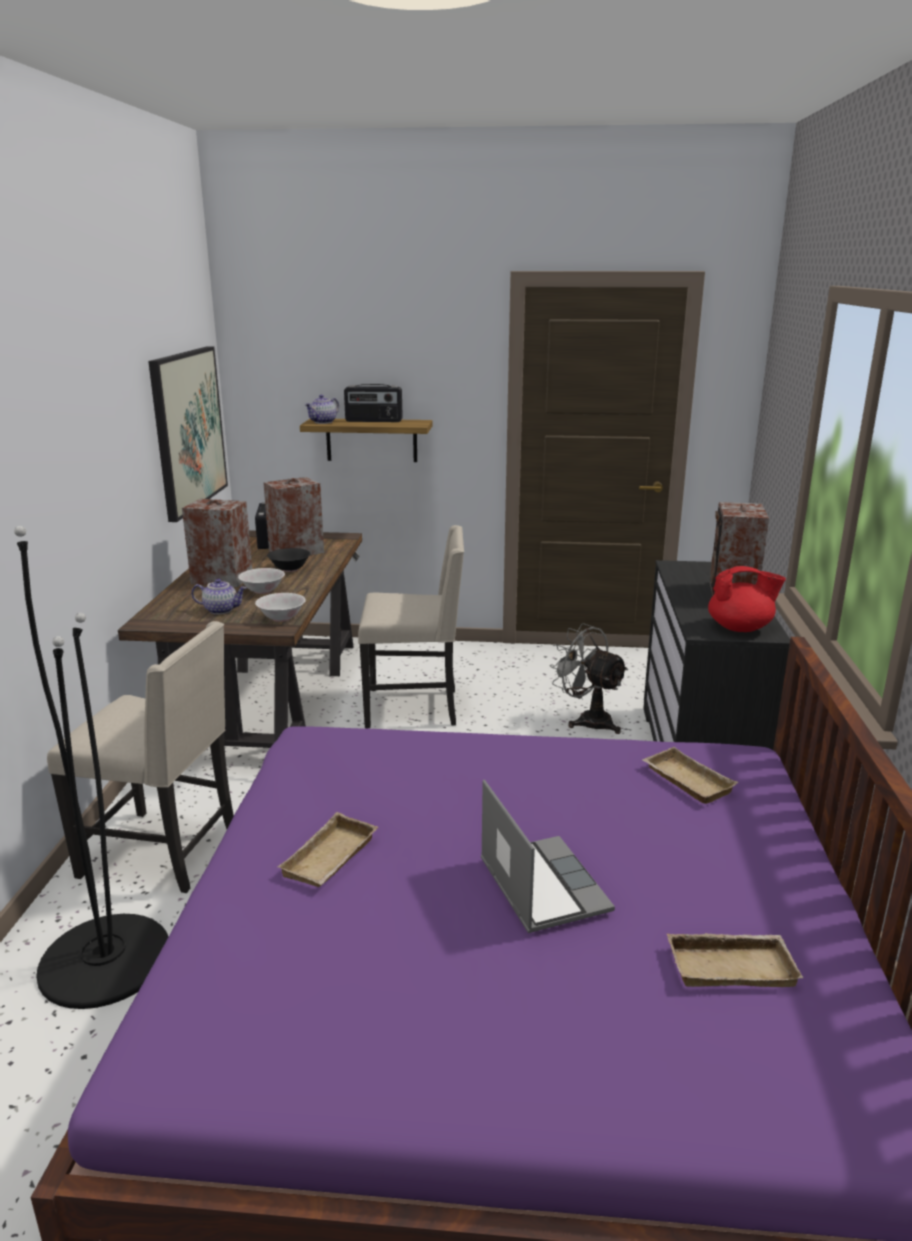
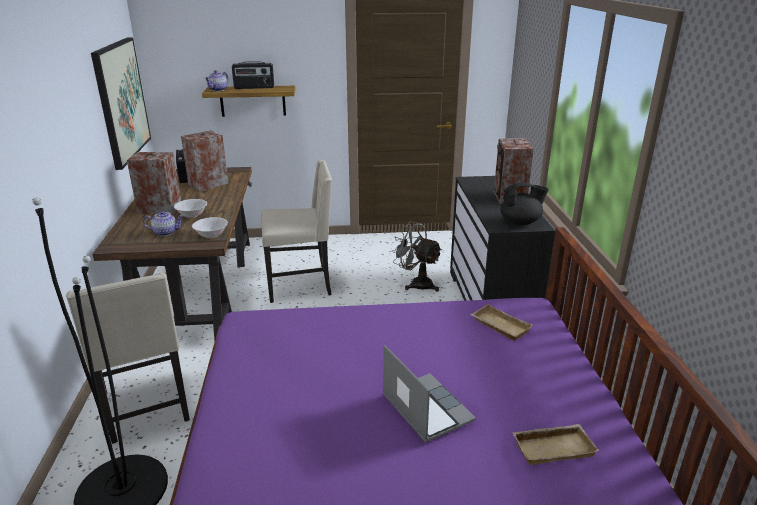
camera: 10 degrees left, 5 degrees up
(164, 853) = (147, 407): beige chair -> beige chair turned 60 degrees clockwise
(290, 569) = (207, 197): black bowl -> none
(331, 859) = (282, 406): beige tray -> none
(740, 628) = (521, 222): red teapot -> black teapot

